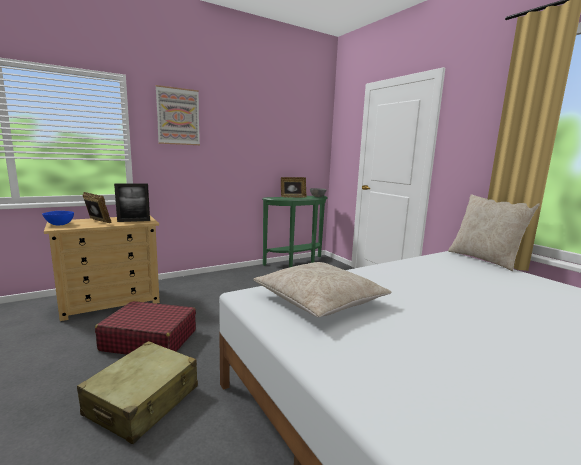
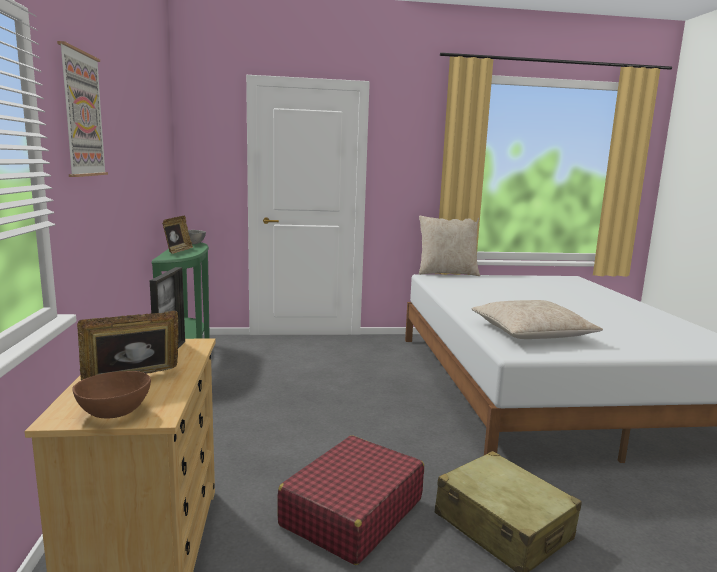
camera: 65 degrees left, 0 degrees up
(59, 224) = (115, 413): blue bowl -> brown bowl

